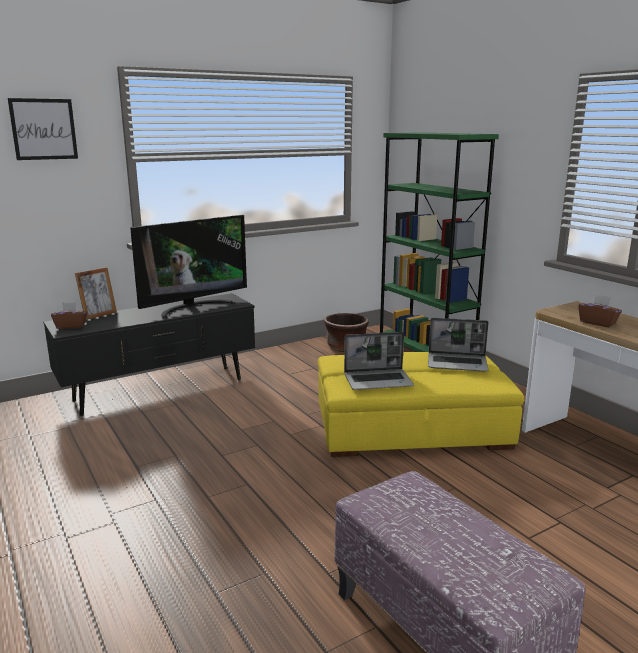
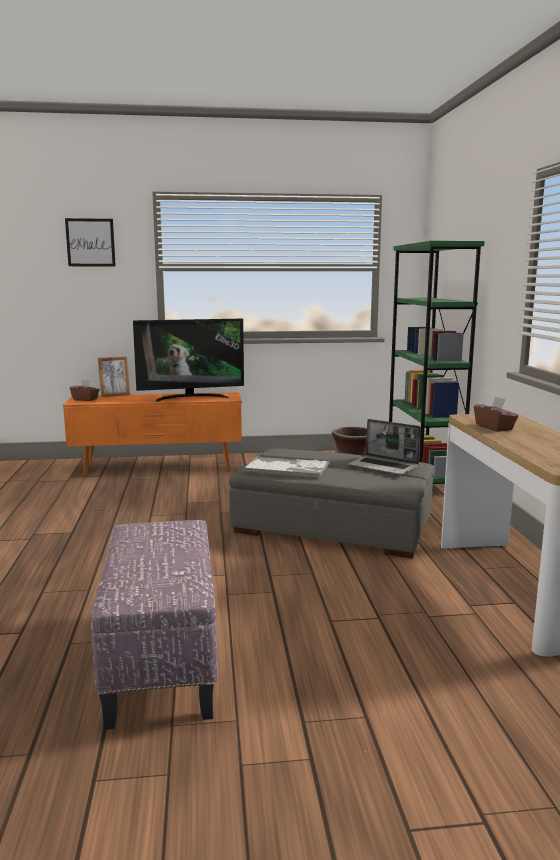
camera: 25 degrees right, 5 degrees down
(160, 390) = (158, 468): black tv stand -> orange tv stand
(378, 380) = (288, 468): laptop -> tray
(410, 426) = (333, 524): yellow ottoman -> grey ottoman

